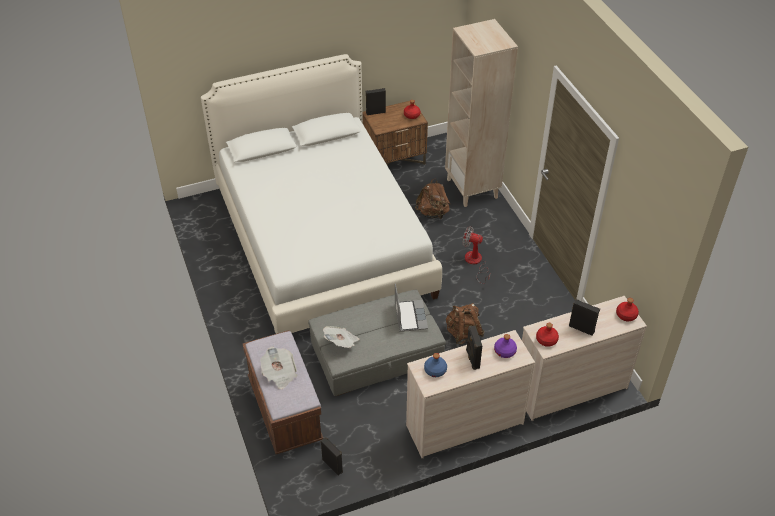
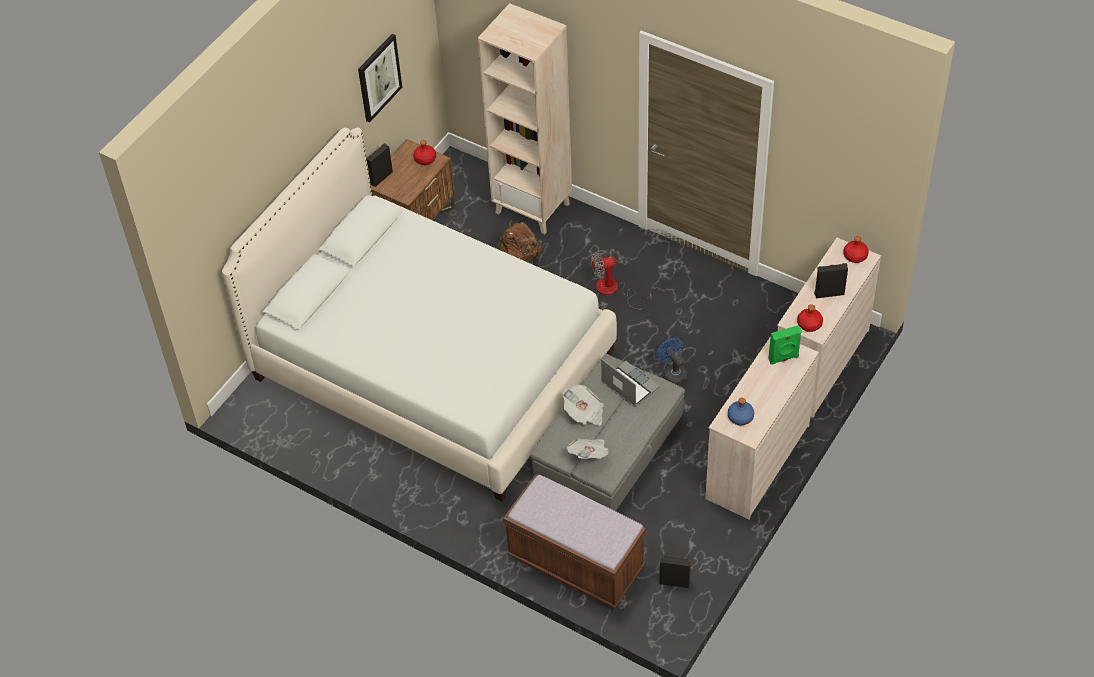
camera: 35 degrees left, 5 degrees up
(279, 374) = (575, 522): newspaper -> newspaper (584, 413)
(394, 37) = (378, 77): none -> picture
(463, 334) = (672, 373): brown backpack -> blue fan
(472, 359) = (762, 385): black speaker -> none
(505, 351) = (783, 358): purple bottle -> green speaker

